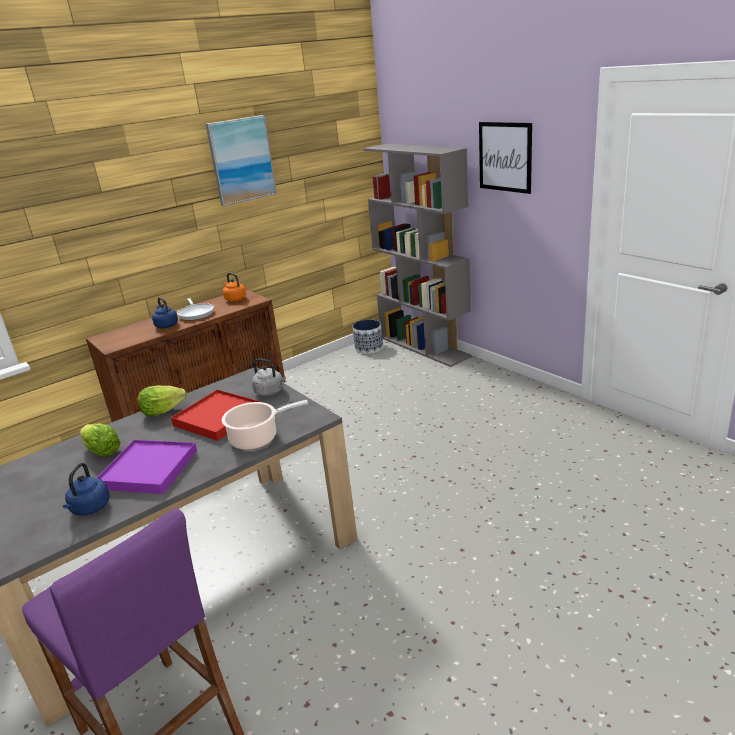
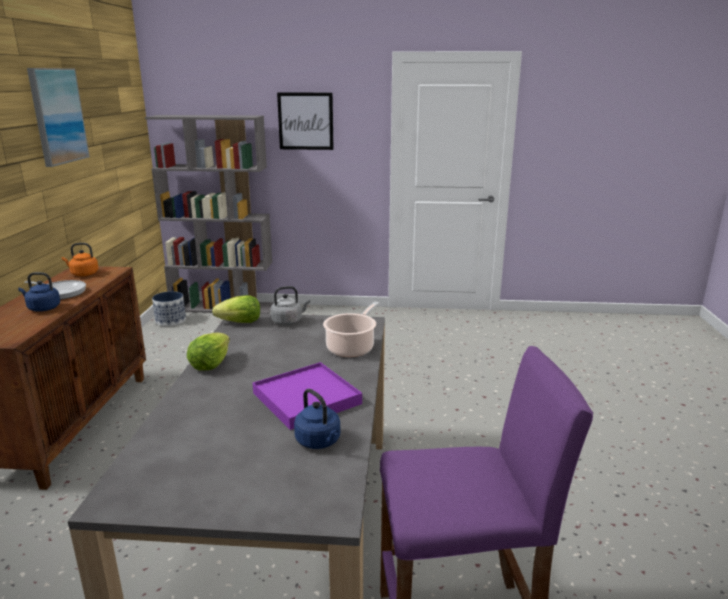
camera: 50 degrees left, 5 degrees down
(102, 451) = (220, 409): lettuce -> lettuce (240, 322)
(218, 418) = (283, 349): red tray -> none

